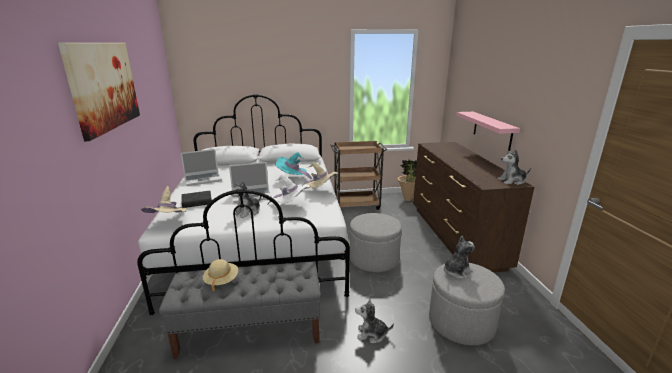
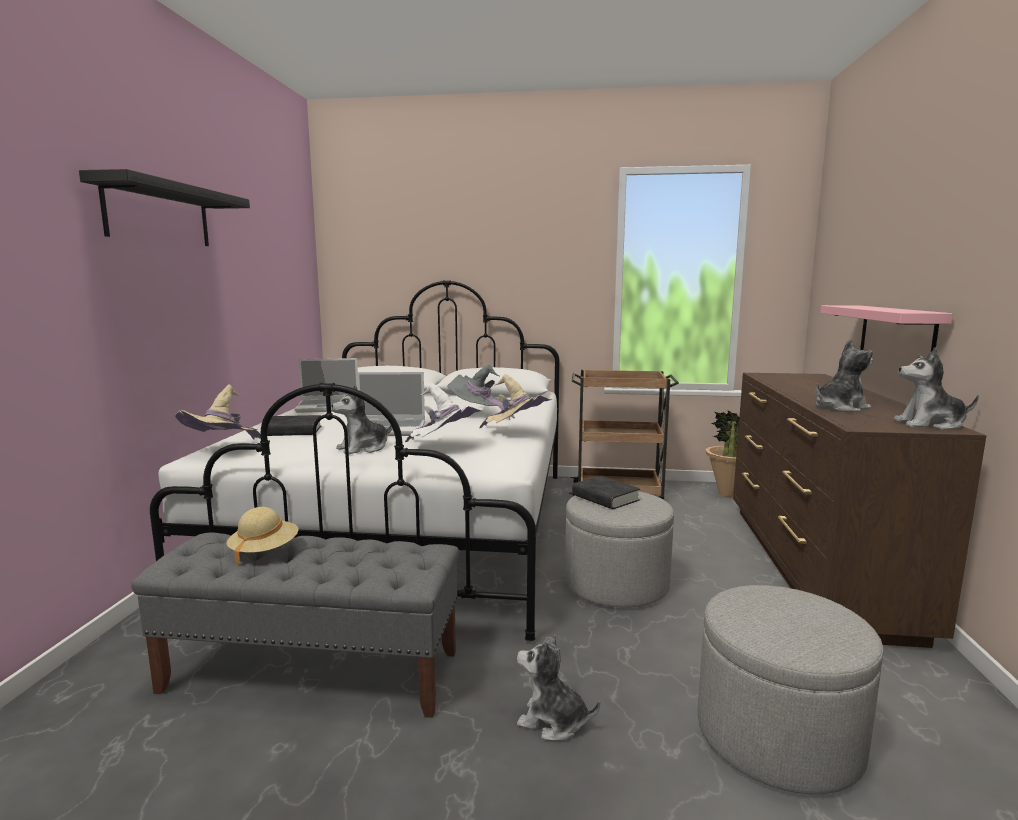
camera: 15 degrees right, 10 degrees down
(104, 86) = (159, 214): picture -> black shelf
(292, 178) = (479, 415): turquoise hat -> grey hat
(368, 220) = (605, 498): none -> black book
(456, 272) = (763, 602): plush toy -> plush toy (840, 408)

